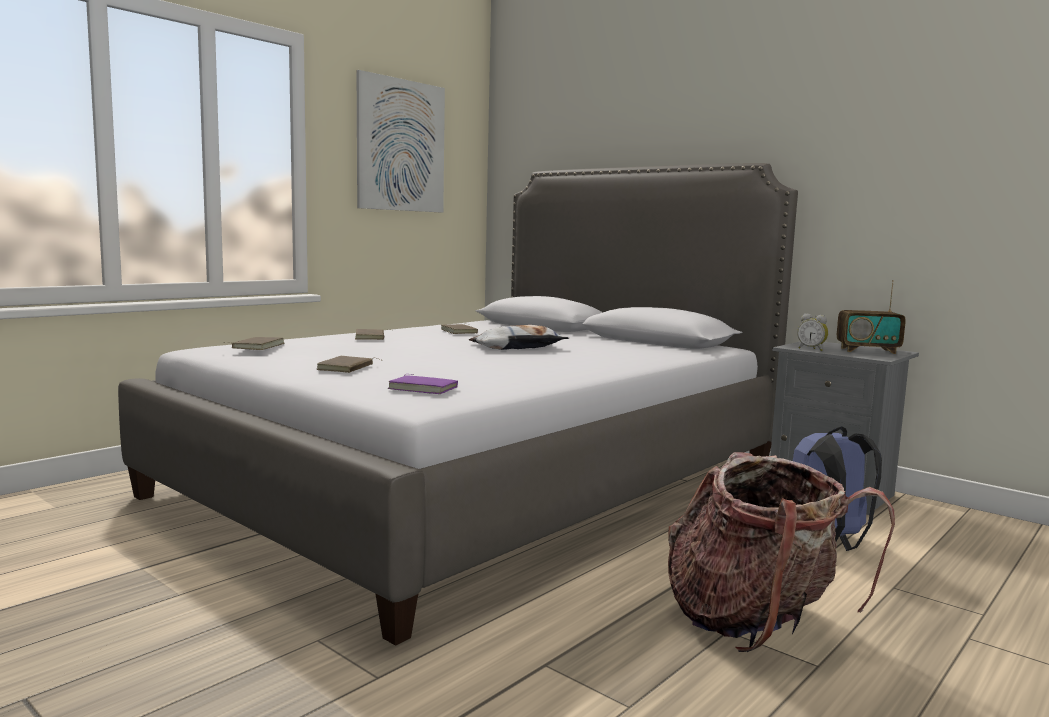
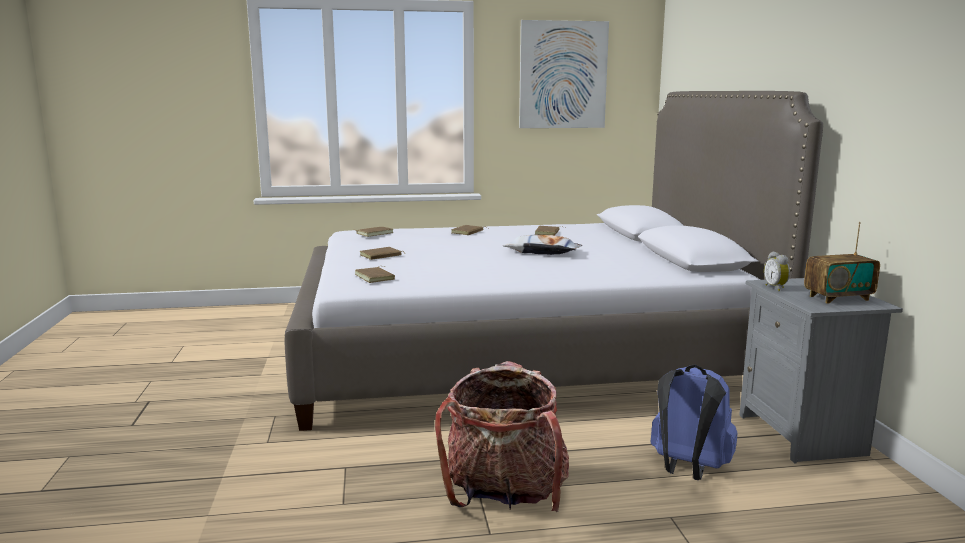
camera: 40 degrees right, 5 degrees up
(424, 388) = (376, 277): purple book -> brown book
(867, 351) = (838, 298): radio -> radio turned 60 degrees counterclockwise

